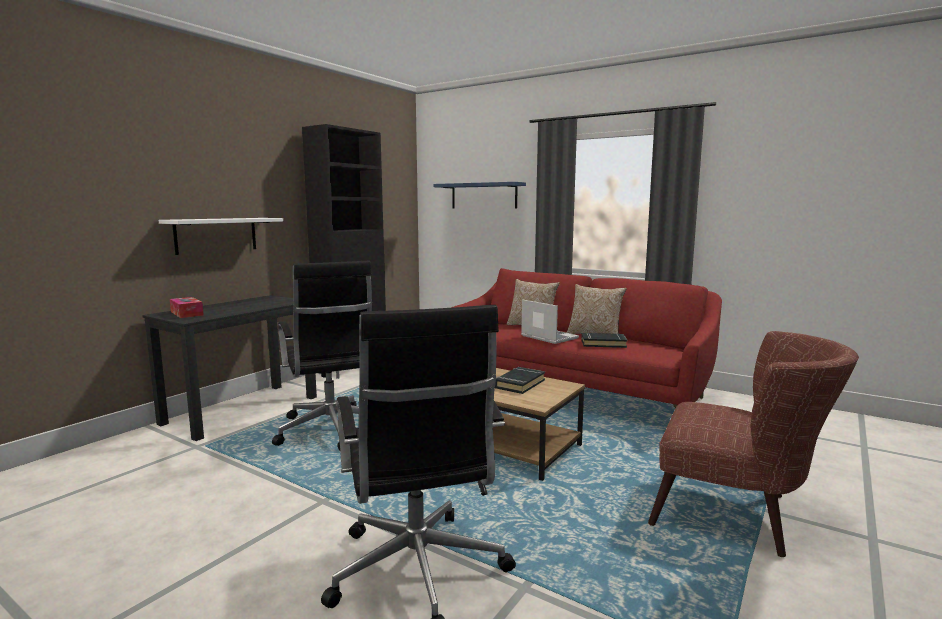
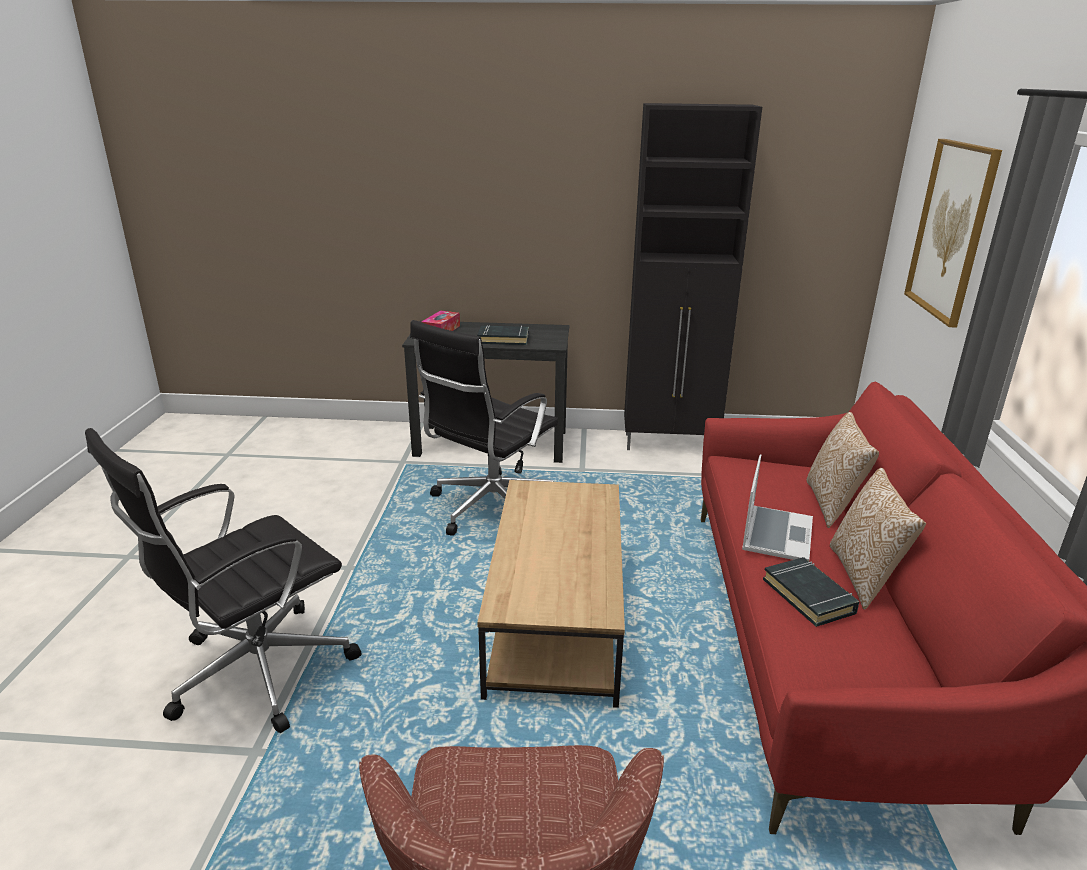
camera: 60 degrees right, 15 degrees up
(216, 235) = (507, 246): white shelf -> none
(483, 196) = (951, 230): blue shelf -> picture
(519, 384) = (568, 573): black book -> black book (503, 339)

